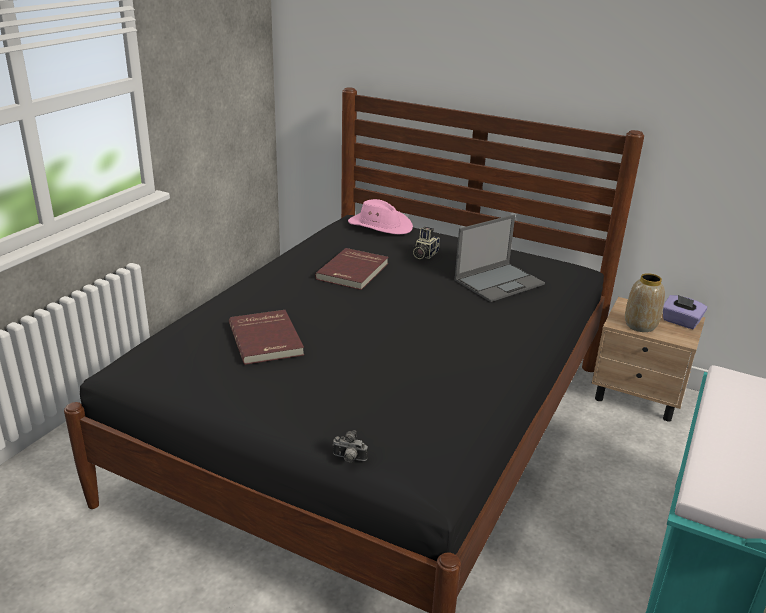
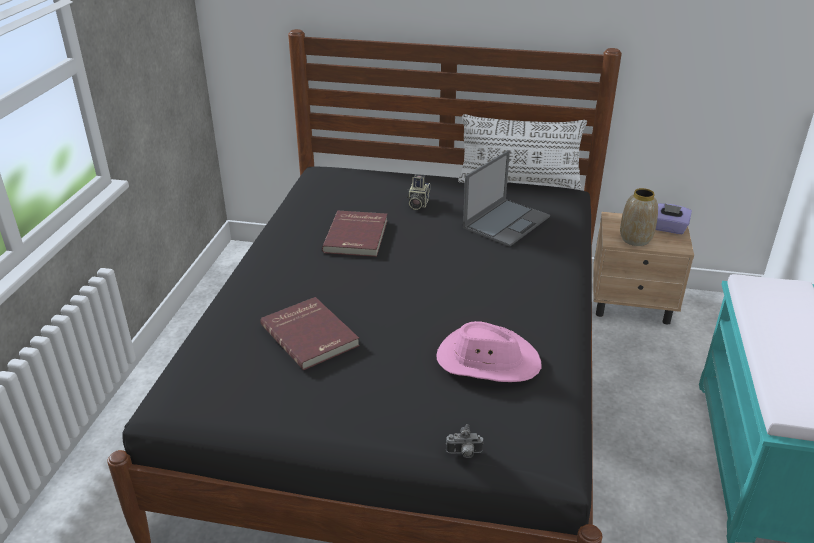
camera: 15 degrees left, 5 degrees up
(380, 225) = (354, 176): pink hat -> pink hat (487, 360)
(533, 252) = (519, 182): none -> white pillow

